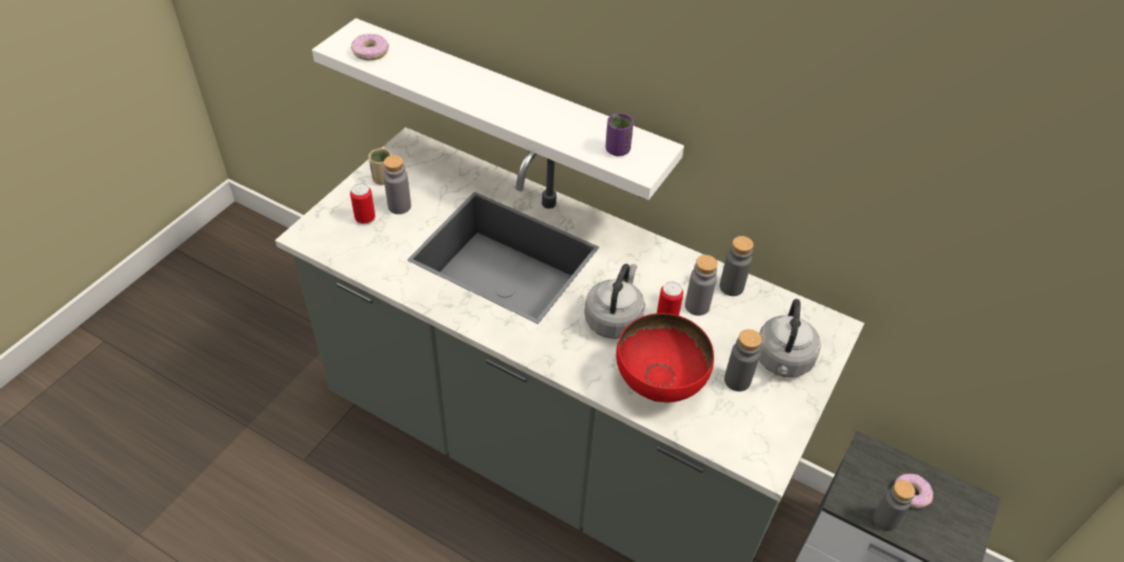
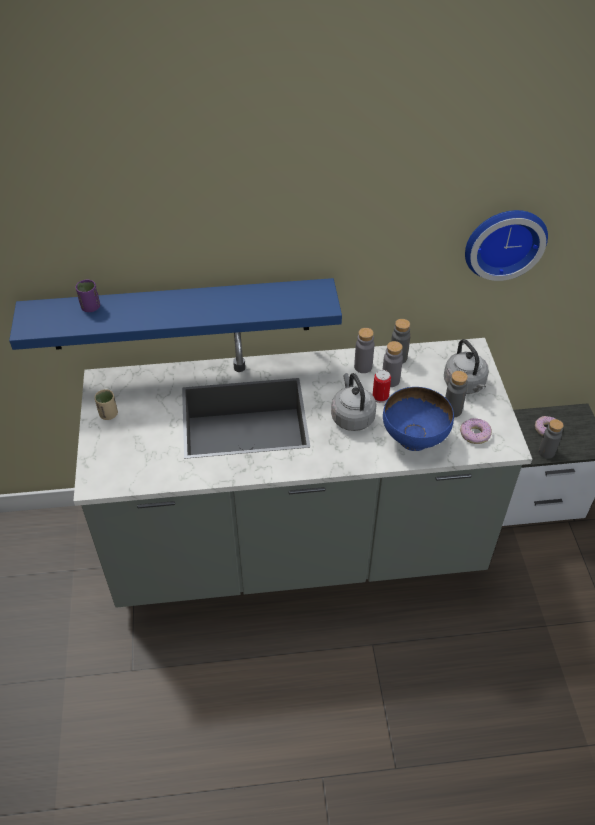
camera: 35 degrees left, 0 degrees up
(365, 218) = (125, 448): can -> none
(370, 52) = (58, 320): donut -> donut (475, 434)
(399, 206) = (140, 426): grey bottle -> grey bottle (363, 367)
(509, 110) = (180, 314): white shelf -> blue shelf
(617, 150) = (298, 301): purple cup -> purple cup (90, 307)
(659, 385) = (414, 439): red bowl -> blue bowl
(921, 199) = (503, 241): none -> wall clock

